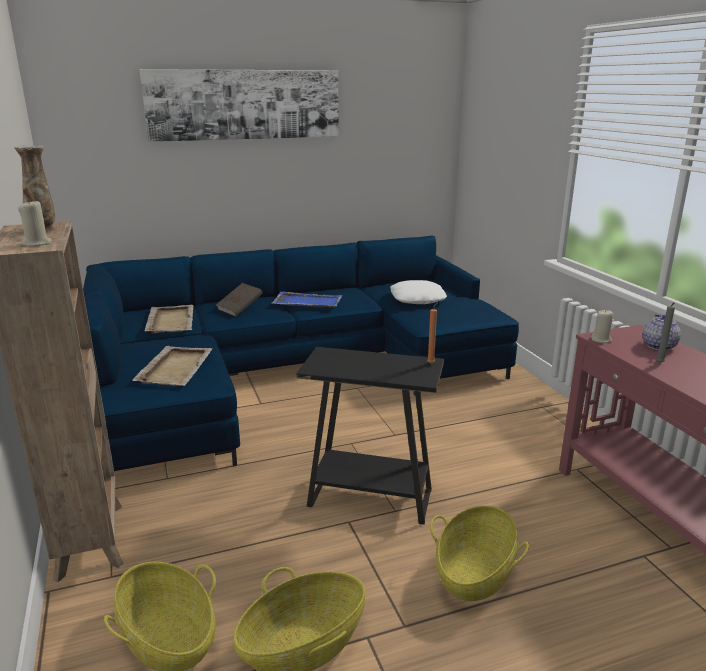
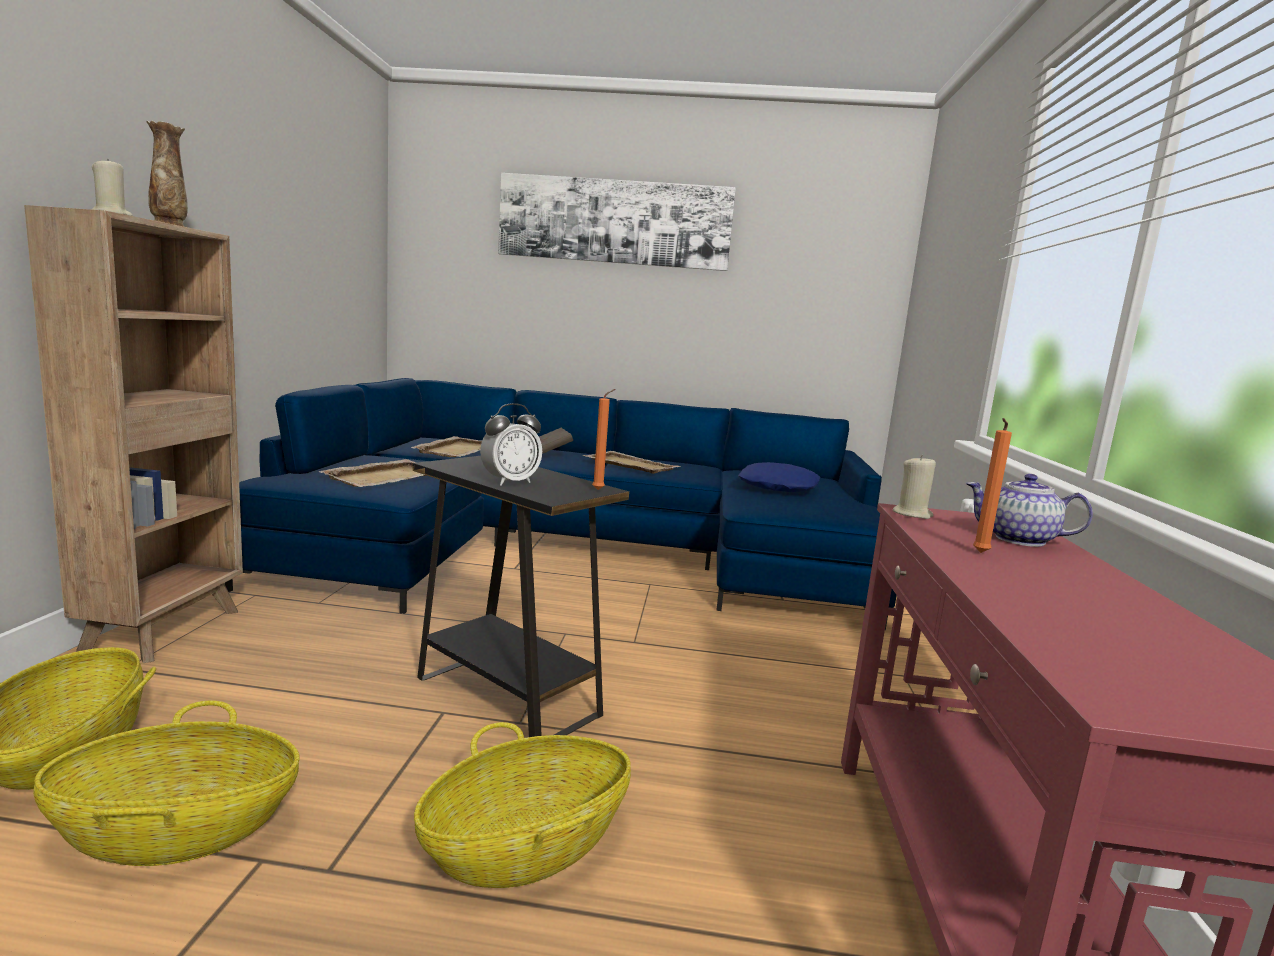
camera: 25 degrees right, 10 degrees down
(307, 302) = (630, 465): blue tray -> beige tray
(380, 373) = (510, 482): none -> alarm clock
(417, 299) = (777, 487): white pillow -> blue pillow
(658, 346) = (1018, 539): teapot -> teapot turned 105 degrees counterclockwise
(659, 363) = (979, 553): grey candle -> orange candle

